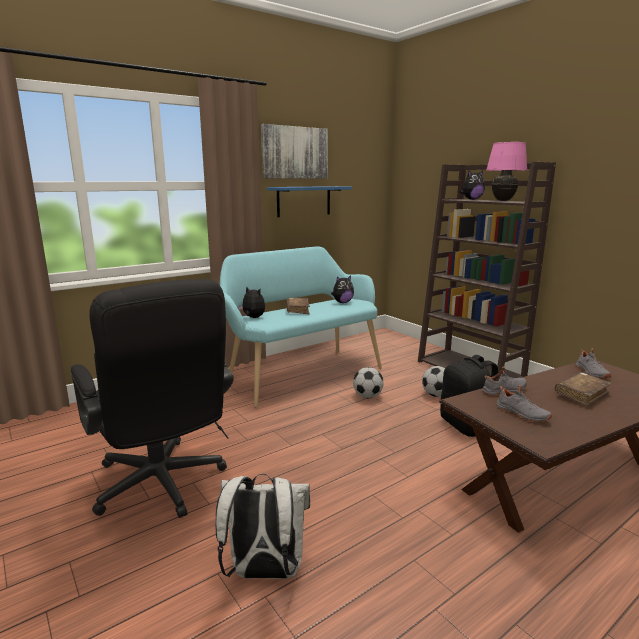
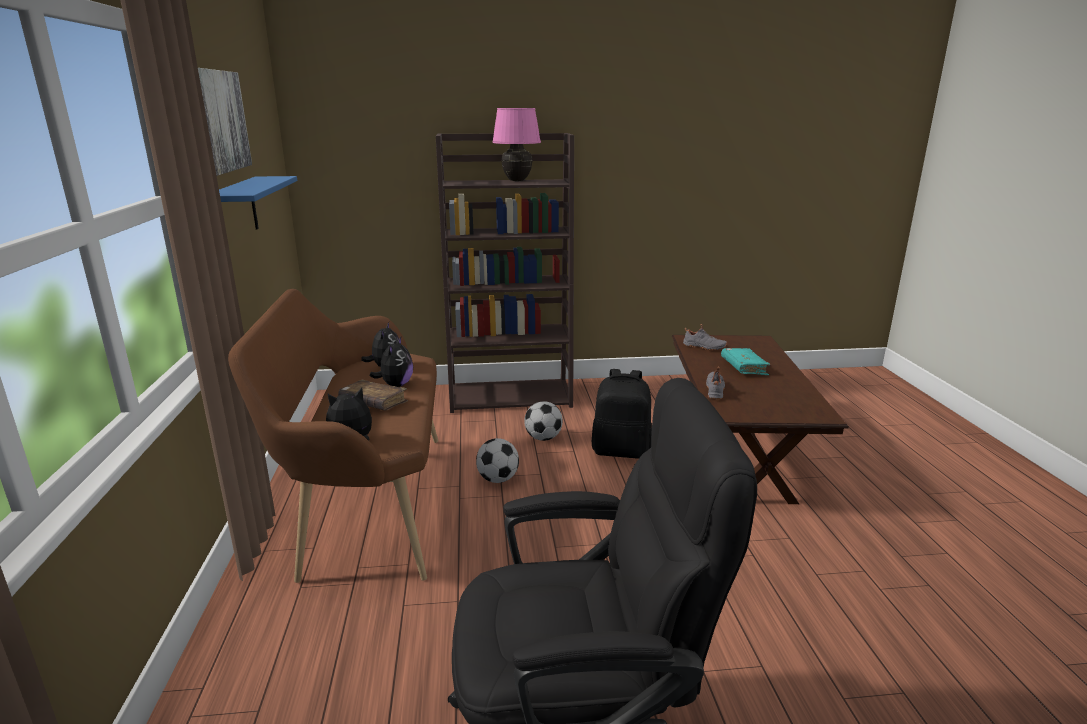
camera: 60 degrees left, 5 degrees up
(264, 572) = (806, 687): white backpack -> none
(301, 373) = (366, 503): turquoise bench -> brown bench
(471, 199) = (471, 181): plush toy -> plush toy (396, 385)
(521, 414) = (767, 402): grey shoe -> none
(581, 395) = (743, 367): brown book -> turquoise book

